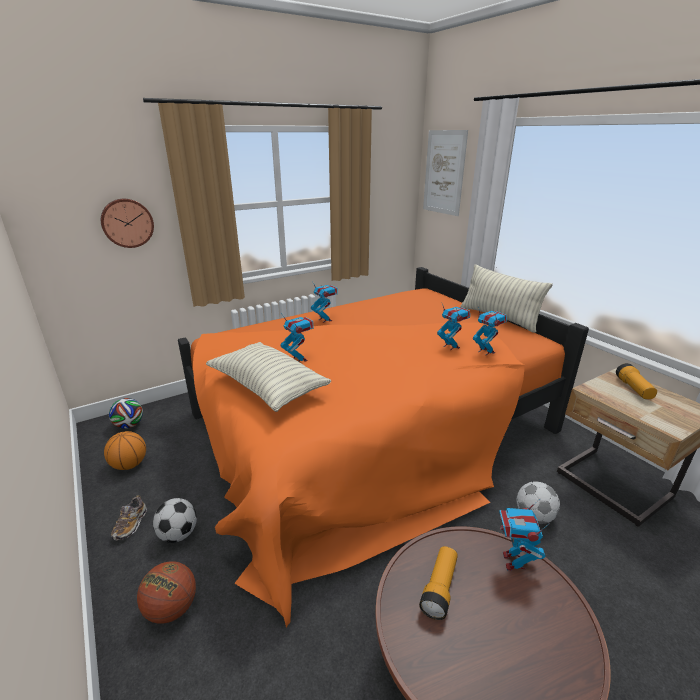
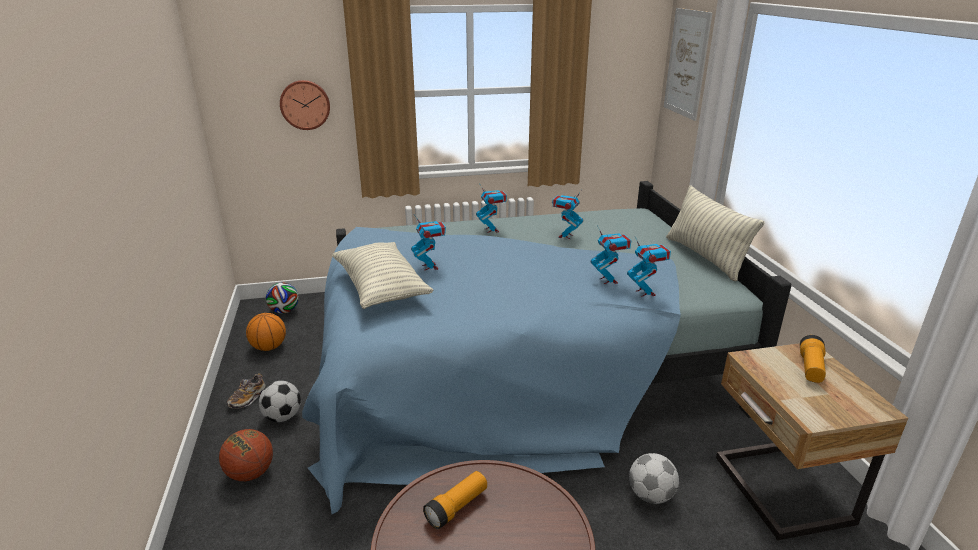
camera: 20 degrees right, 0 degrees up
(369, 431) = (518, 365): orange bed -> blue bed
(513, 562) = (547, 508): toy robot -> toy robot (565, 236)

